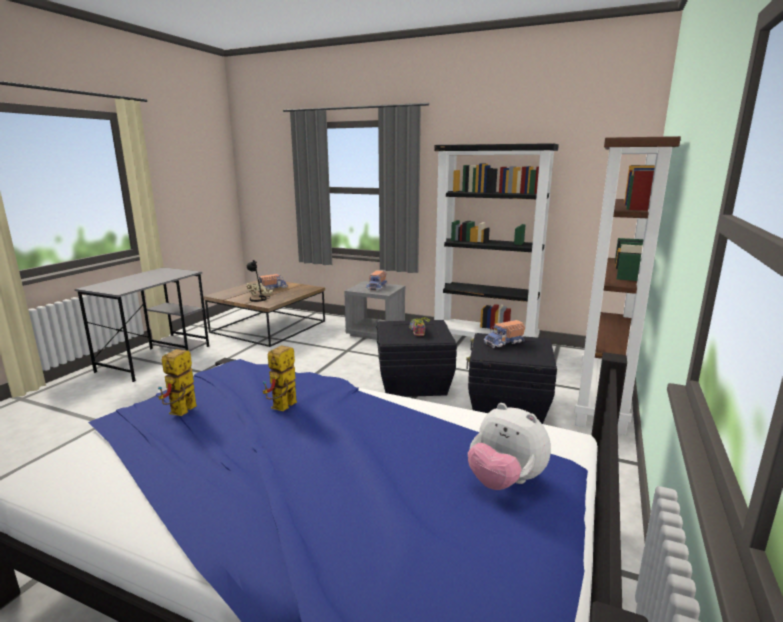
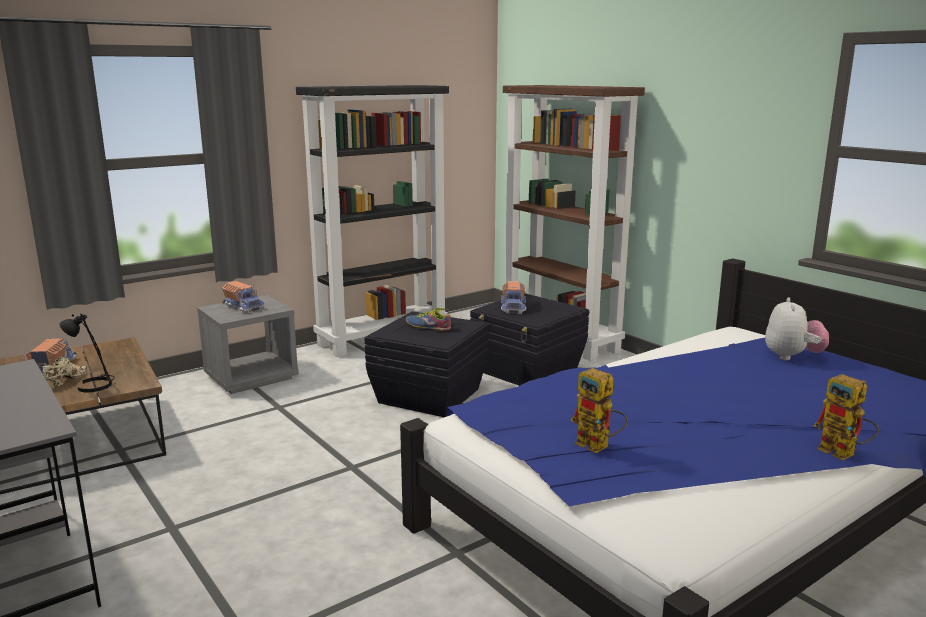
camera: 60 degrees left, 0 degrees up
(282, 408) = (627, 400): toy robot -> toy robot (844, 454)
(505, 481) = (792, 357): plush toy -> plush toy turned 60 degrees counterclockwise

